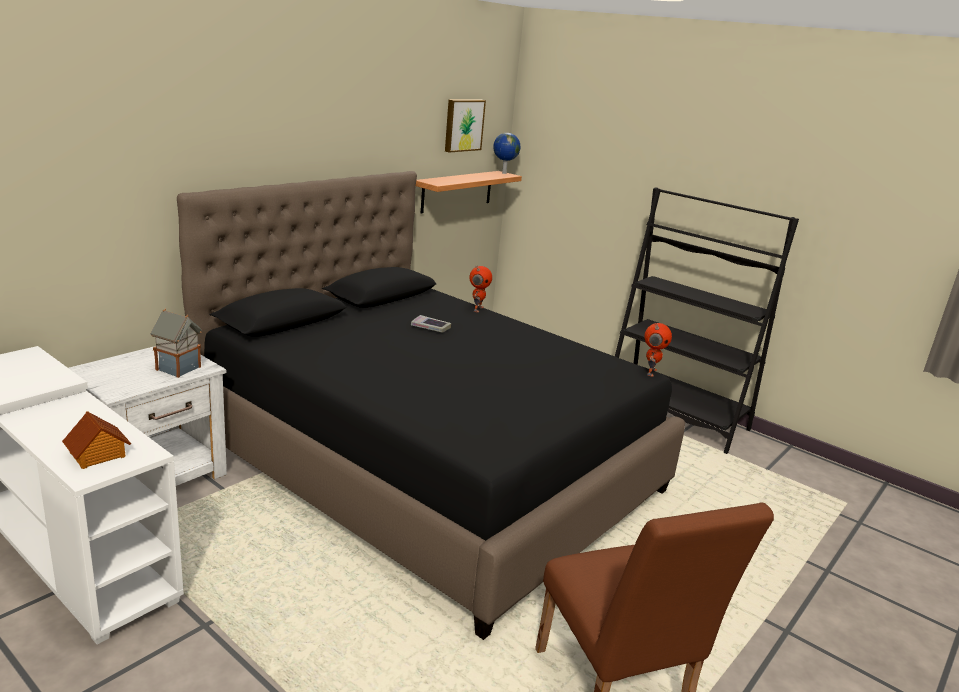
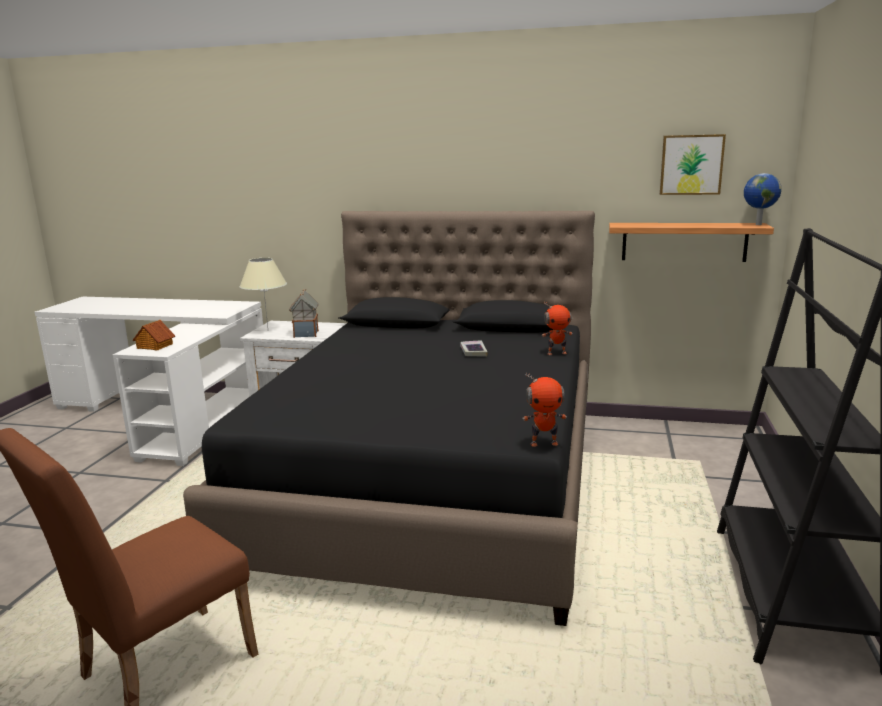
camera: 65 degrees right, 5 degrees down
(111, 382) = (267, 330): none -> beige table lamp

